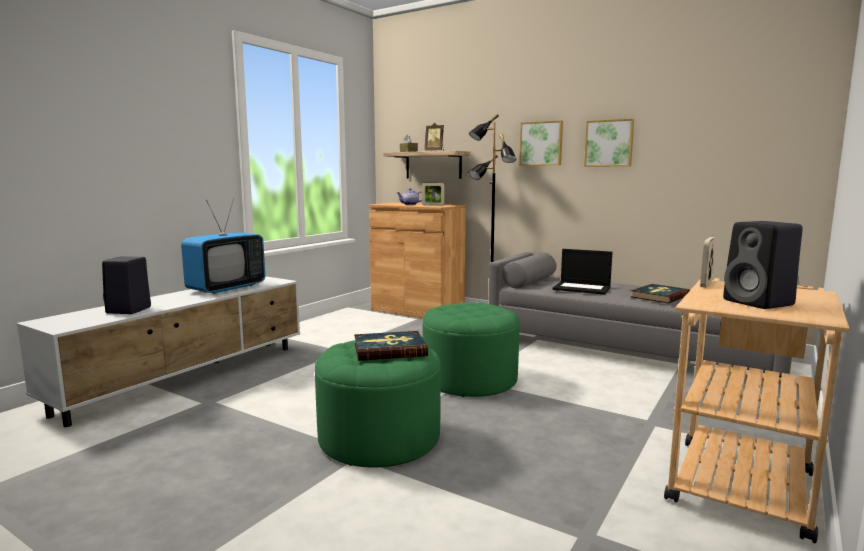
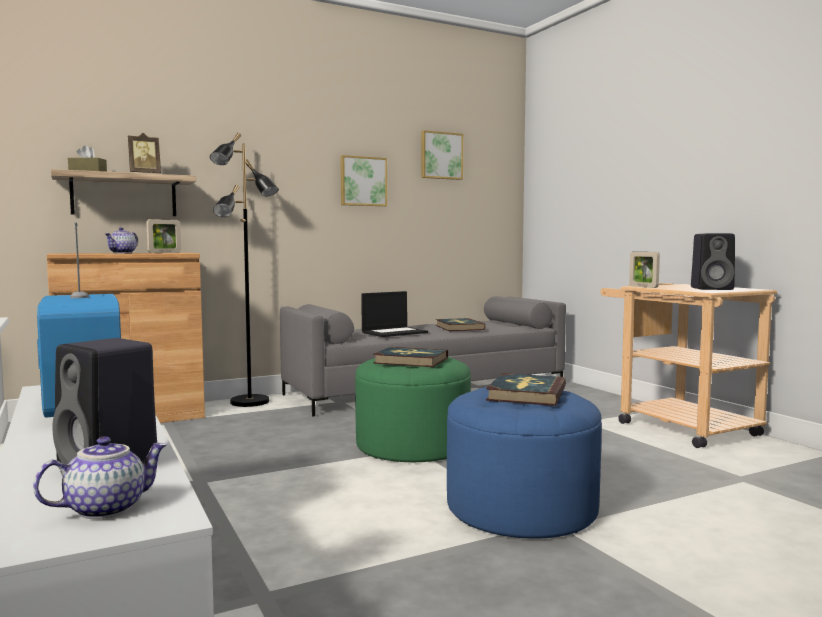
camera: 60 degrees left, 5 degrees down
(75, 320) = (106, 508): none -> teapot
(379, 438) = (521, 508): green ottoman -> blue ottoman
(467, 310) = (411, 361): none -> book
(541, 143) = (289, 176): picture -> picture (441, 155)

